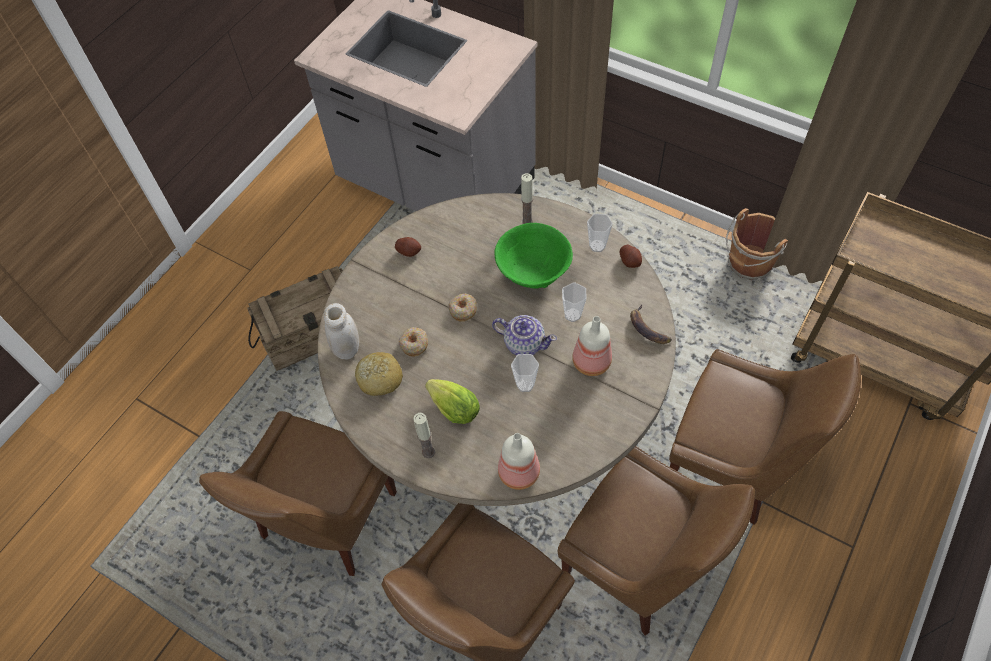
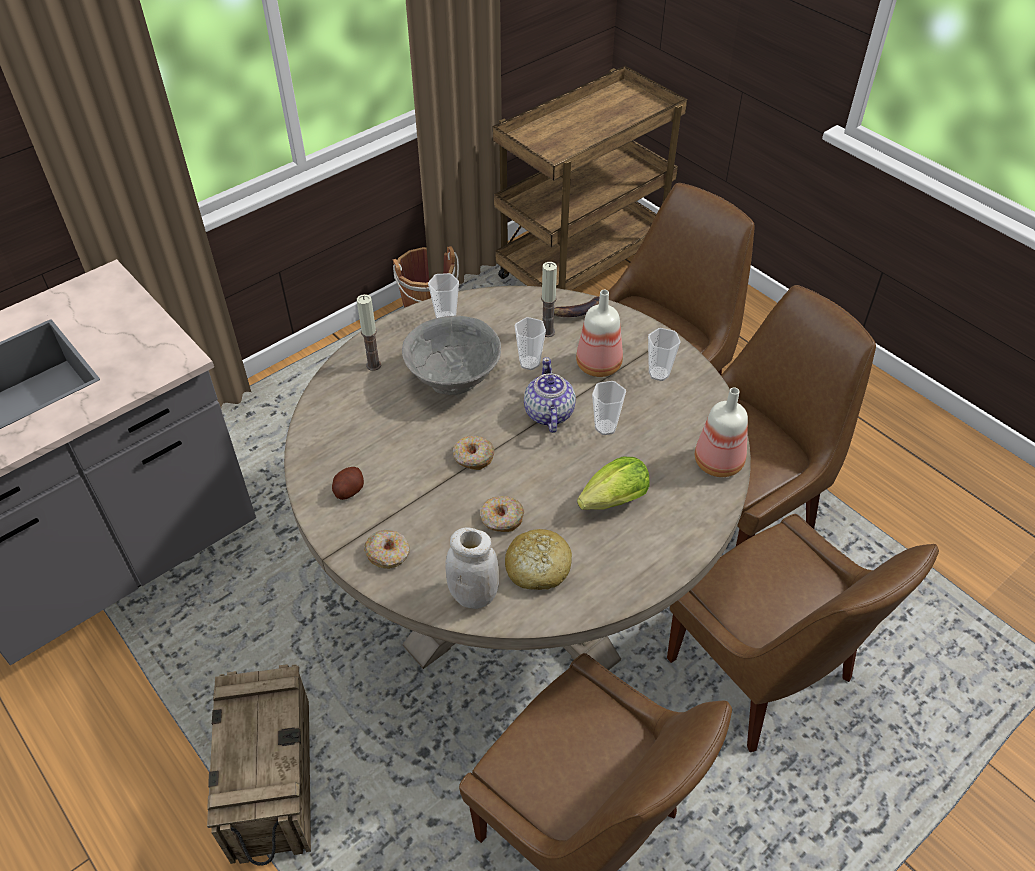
camera: 75 degrees left, 10 degrees down
(365, 291) = (388, 553): none -> donut
(428, 452) = (665, 540): candle -> candle (547, 332)
(524, 343) = (548, 413): teapot -> teapot turned 45 degrees counterclockwise
(533, 273) = (454, 380): green bowl -> grey bowl
(601, 407) = (659, 374): none -> cup
(630, 261) = (481, 299): potato -> none

